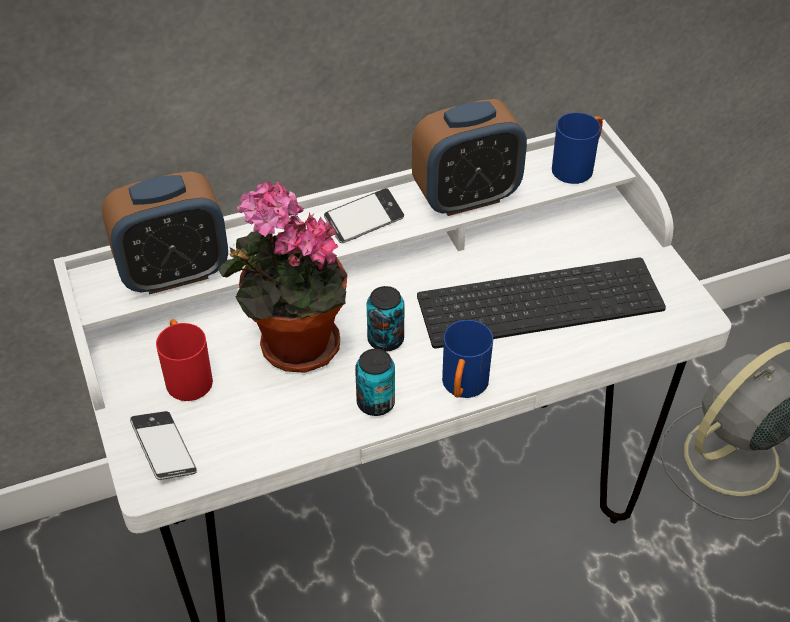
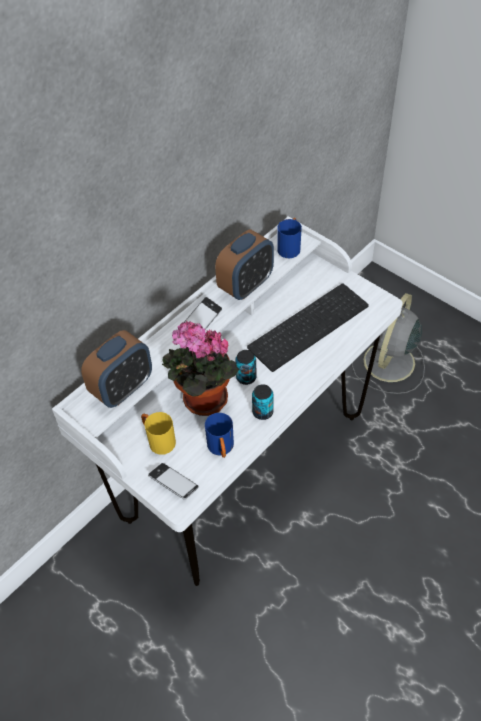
camera: 25 degrees left, 5 degrees up
(186, 376) = (158, 440): red mug -> yellow mug
(463, 388) = (299, 386): blue mug -> blue mug (221, 449)

